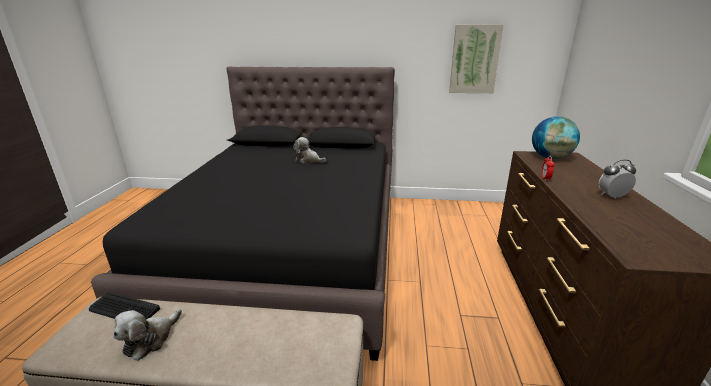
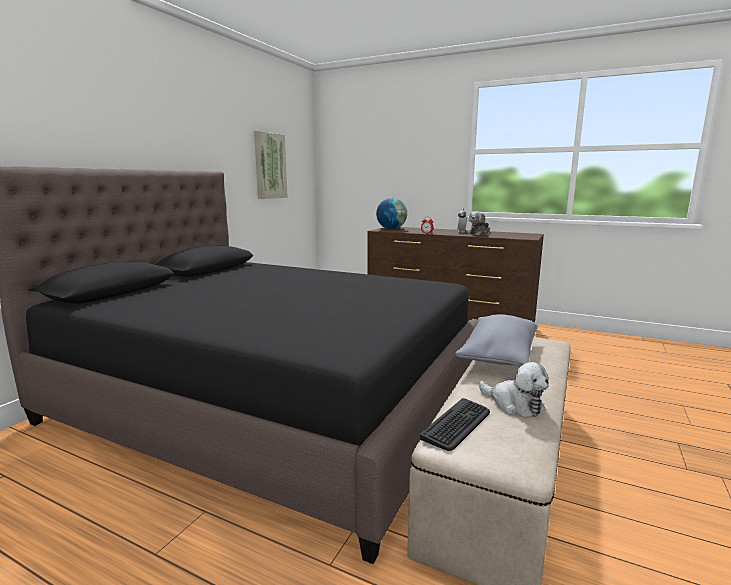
camera: 70 degrees left, 10 degrees down
(269, 323) = (498, 355): none -> grey pillow
(308, 160) = (240, 281): plush toy -> plush toy (479, 233)

